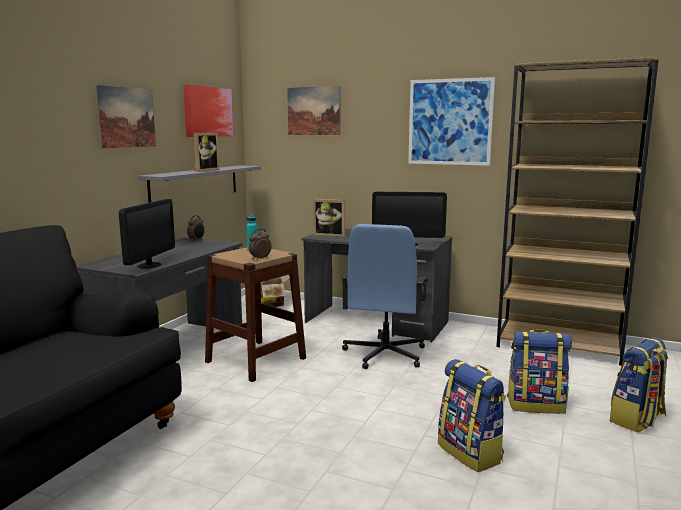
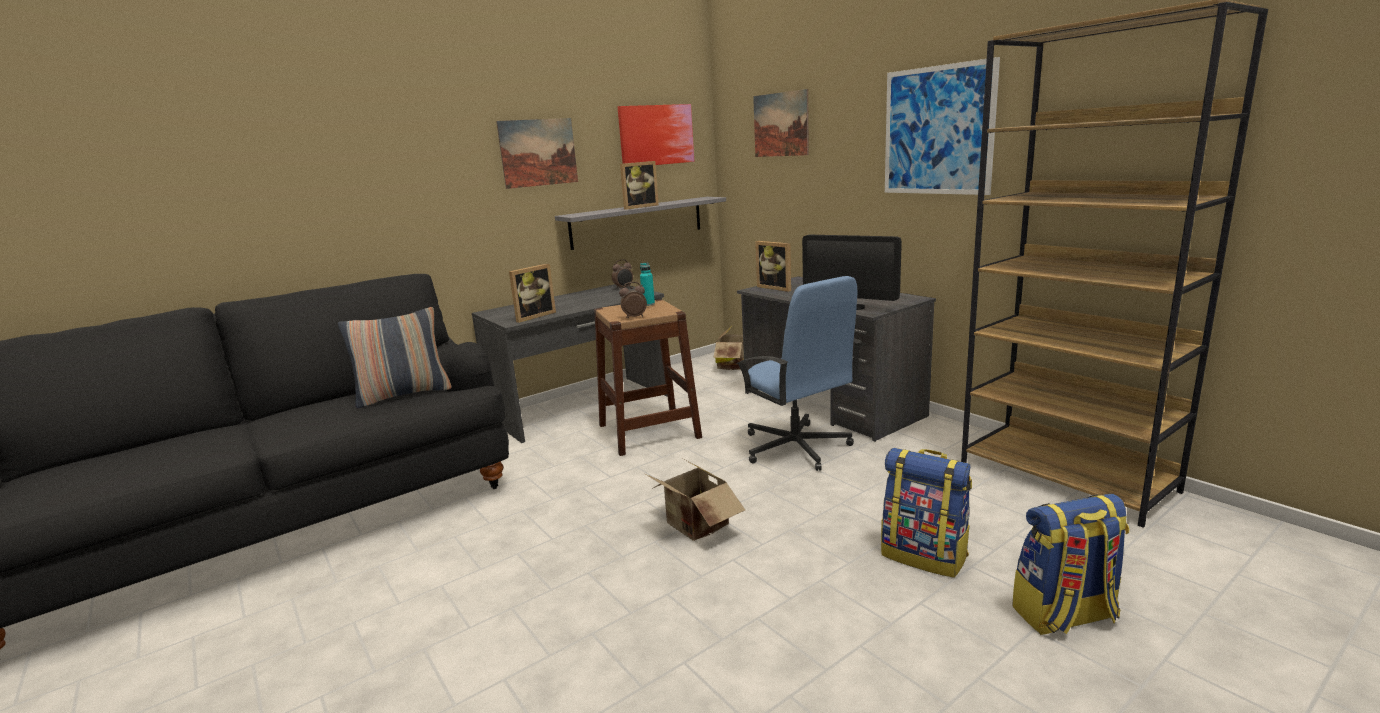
camera: 30 degrees right, 5 degrees up
(84, 343) = (404, 394): none -> pillow
(149, 265) = (533, 316): monitor -> picture frame
(373, 420) = (694, 528): none -> cardboard box
(384, 354) = (796, 448): blue office chair -> blue office chair turned 75 degrees counterclockwise
(470, 453) = (763, 596): backpack -> none

